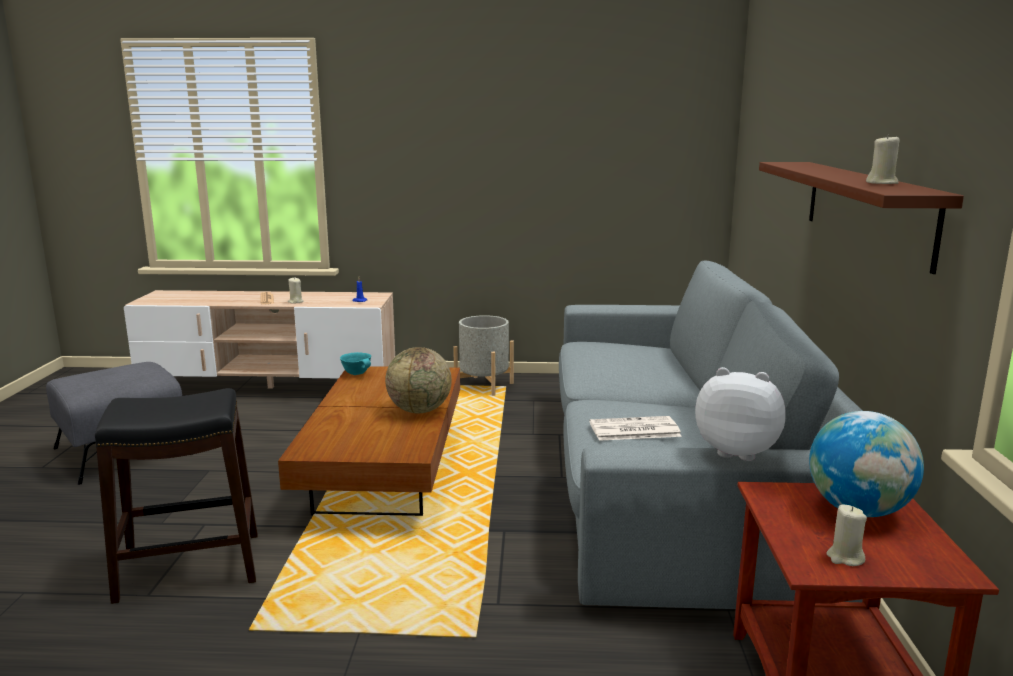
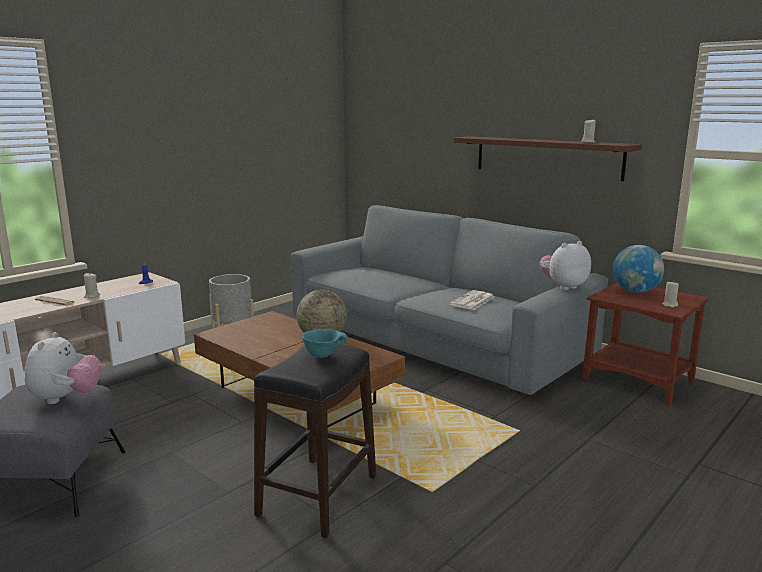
camera: 50 degrees left, 0 degrees up
(127, 380) = (66, 398): none -> plush toy
(357, 373) = (217, 335): turquoise bowl -> turquoise bowl (322, 355)

